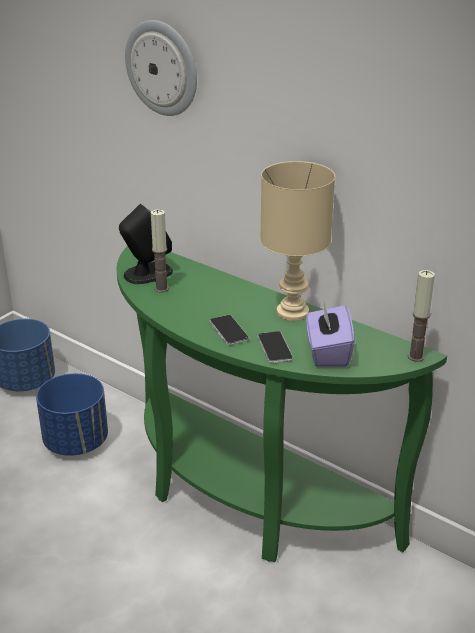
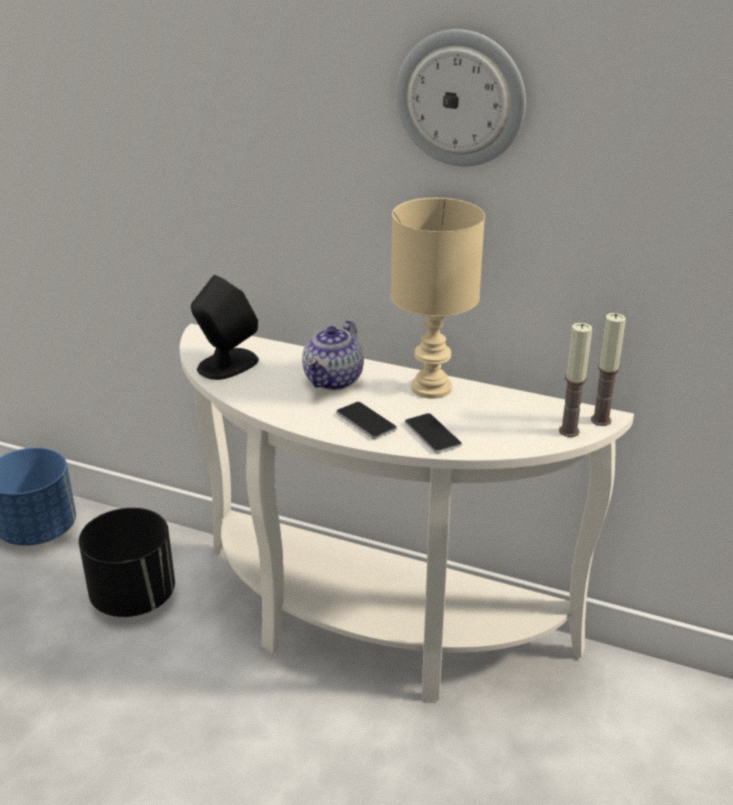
camera: 15 degrees left, 0 degrees up
(76, 441) = (134, 596): blue planter -> black planter
(161, 288) = (255, 381): candle -> candle (569, 431)
(162, 68) = (222, 96): wall clock -> wall clock (461, 98)
(220, 296) = (334, 380): none -> teapot
(242, 498) = (370, 629): green console table -> white console table
(327, 352) = (497, 430): purple tissue box -> none

